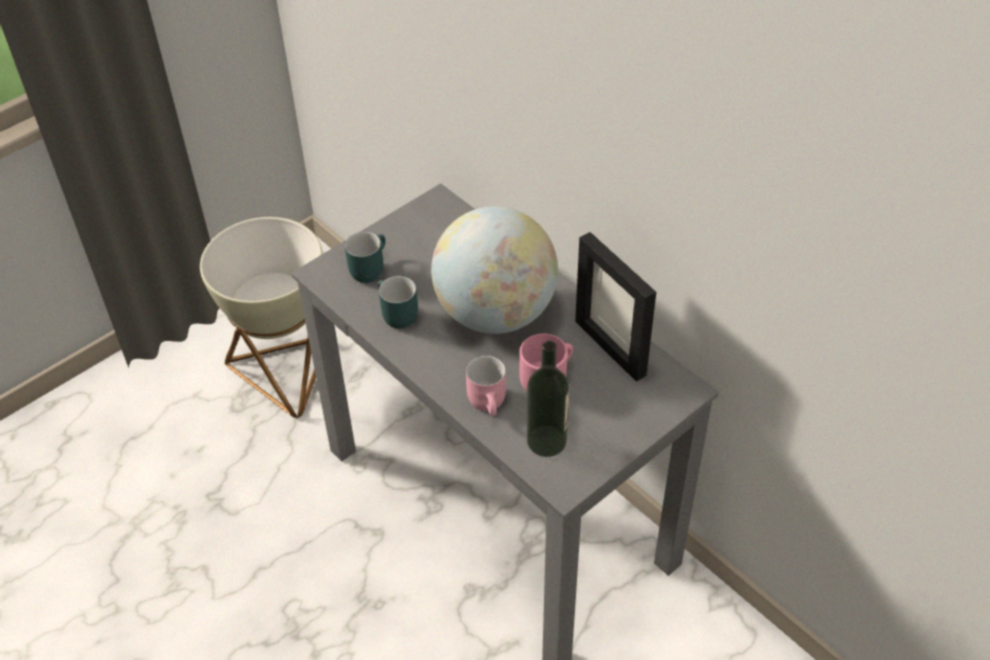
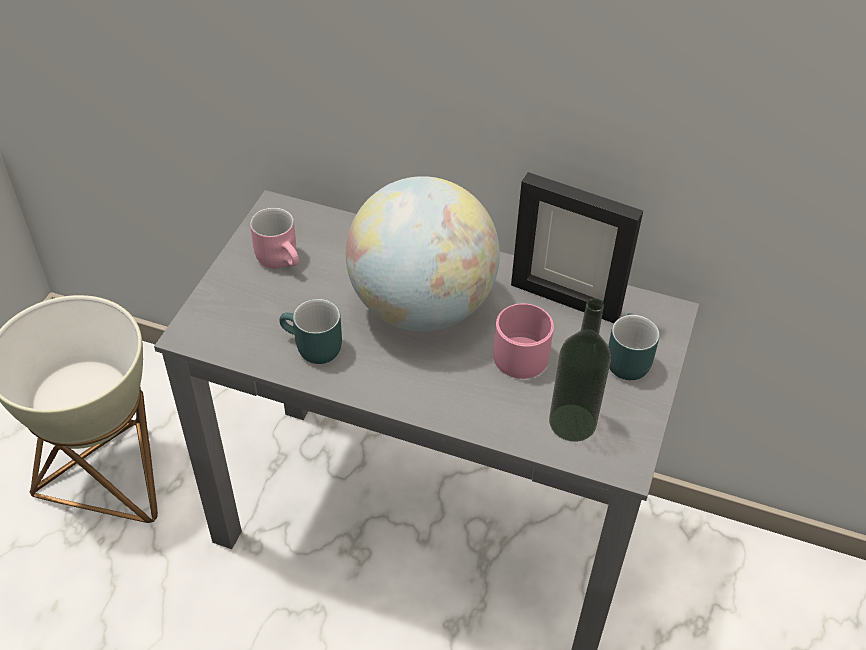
camera: 30 degrees left, 0 degrees up
(368, 267) = (244, 307): turquoise mug -> turquoise mug (624, 359)
(490, 402) = (485, 405): pink mug -> pink mug (282, 259)

